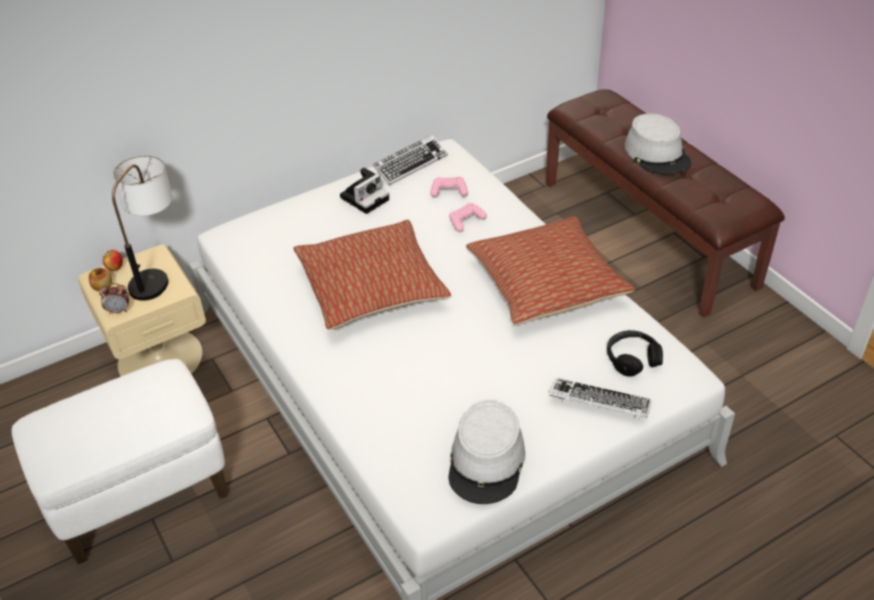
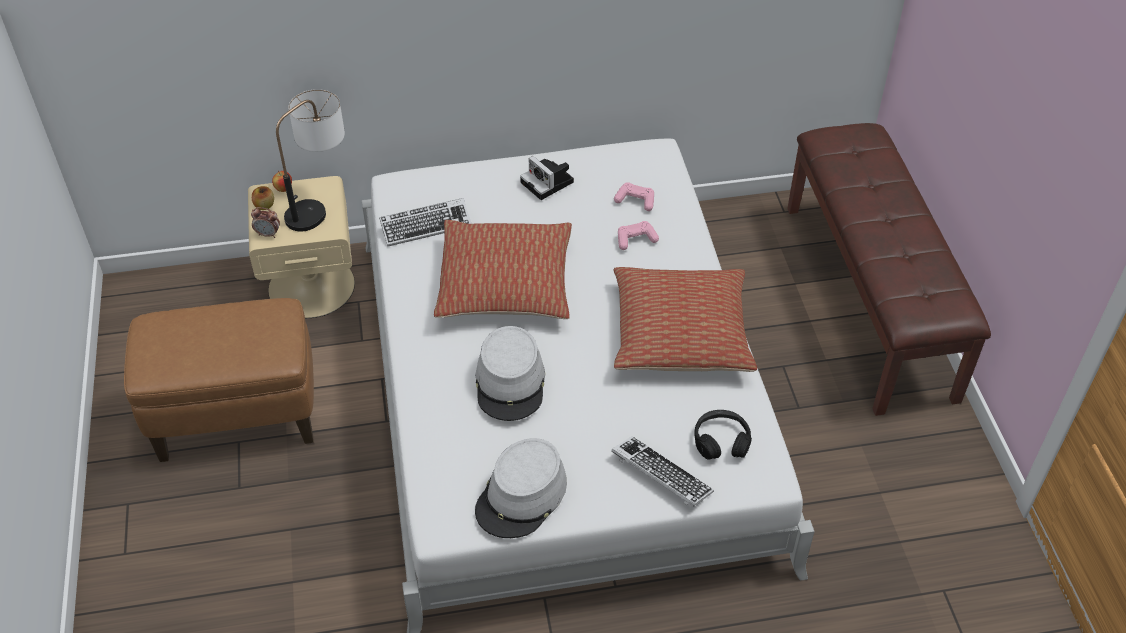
camera: 20 degrees right, 5 degrees up
(141, 496) = (238, 417): white ottoman -> brown ottoman
(365, 197) = (549, 183): camera -> camera turned 75 degrees clockwise
(410, 164) = (613, 157): keyboard -> keyboard (426, 226)
(657, 154) = (885, 220): grey hat -> grey hat (510, 382)

